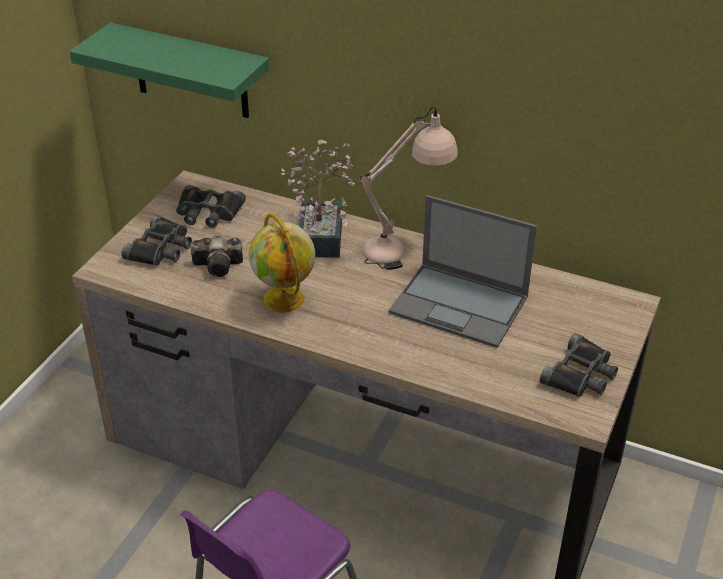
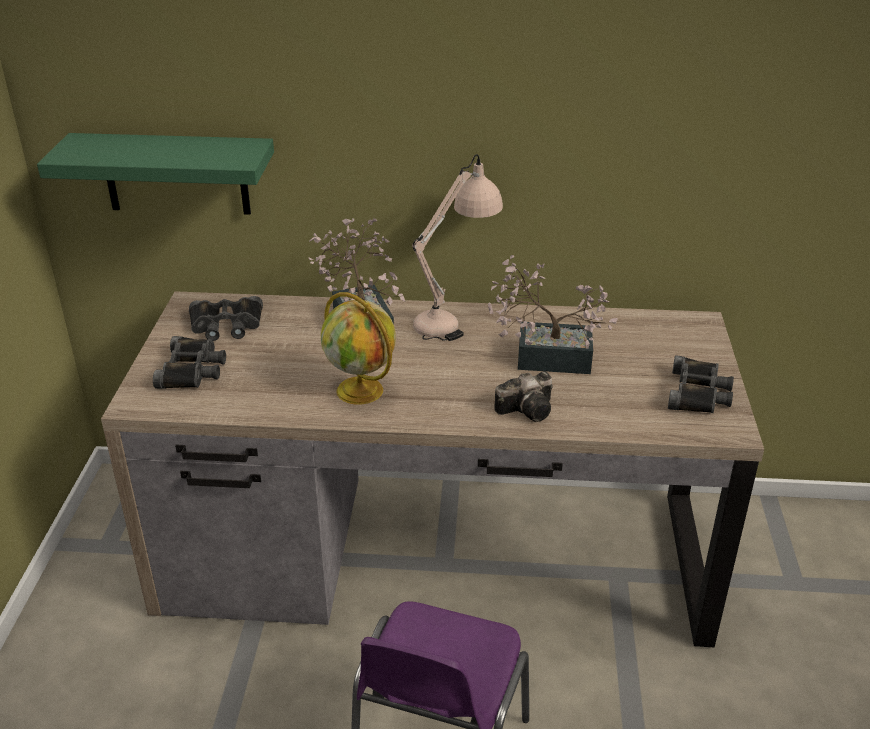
camera: 20 degrees left, 5 degrees down
(220, 266) = (270, 373): camera -> camera (529, 409)
(460, 305) = (544, 357): laptop -> potted plant

